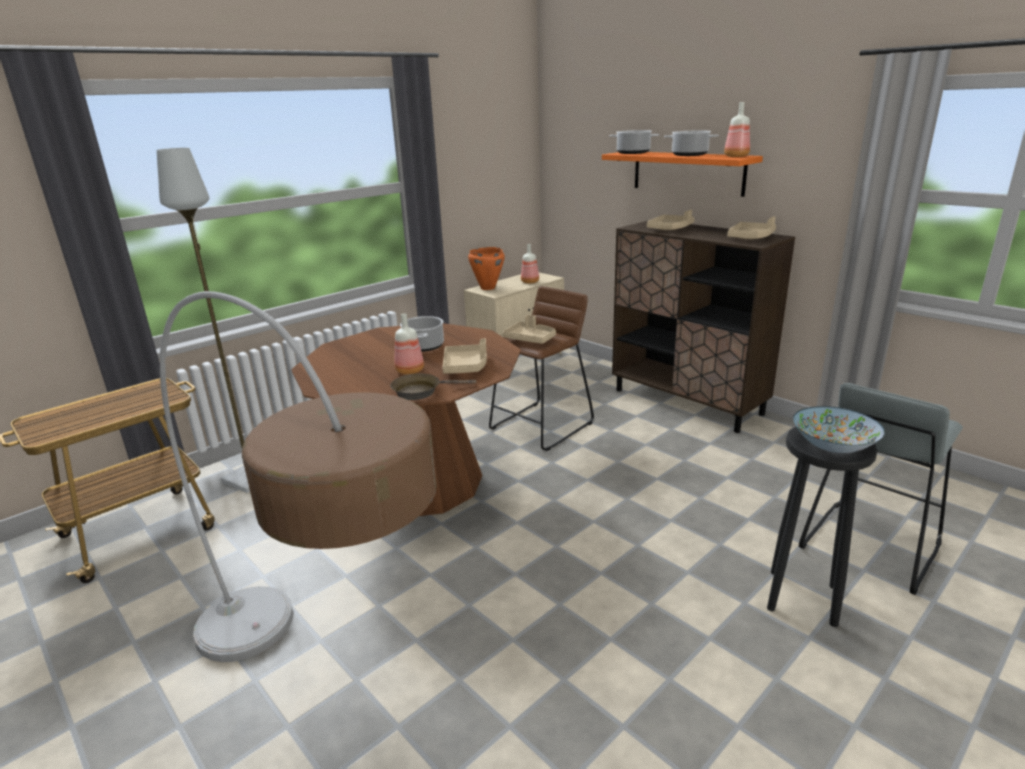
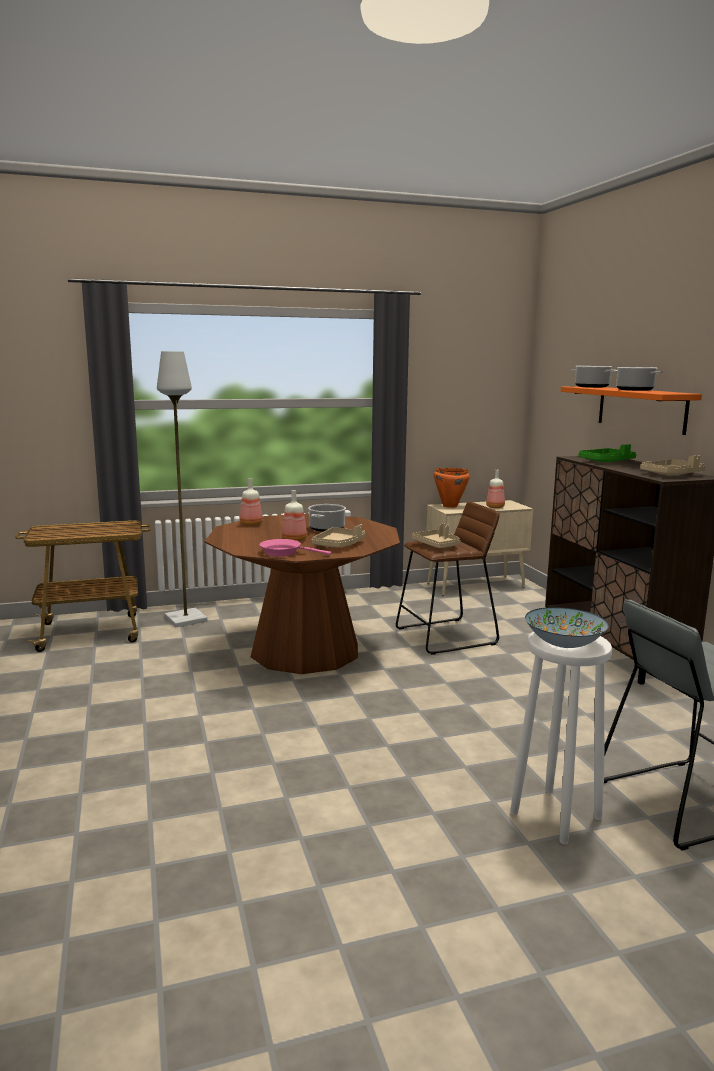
camera: 25 degrees right, 10 degrees down
(323, 689) = (121, 748): floor lamp -> none
(420, 391) = (284, 552): brown frying pan -> pink frying pan
(670, 229) = (606, 461): beige tray -> green tray
(736, 156) = (671, 392): bottle -> bottle (250, 524)
(802, 598) = (555, 815): black stool -> white stool

